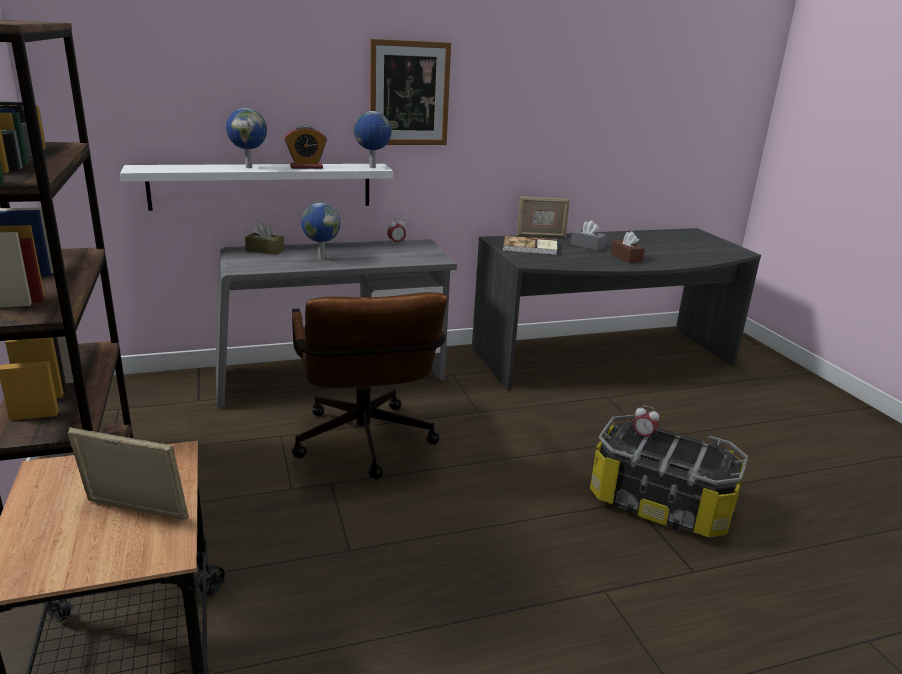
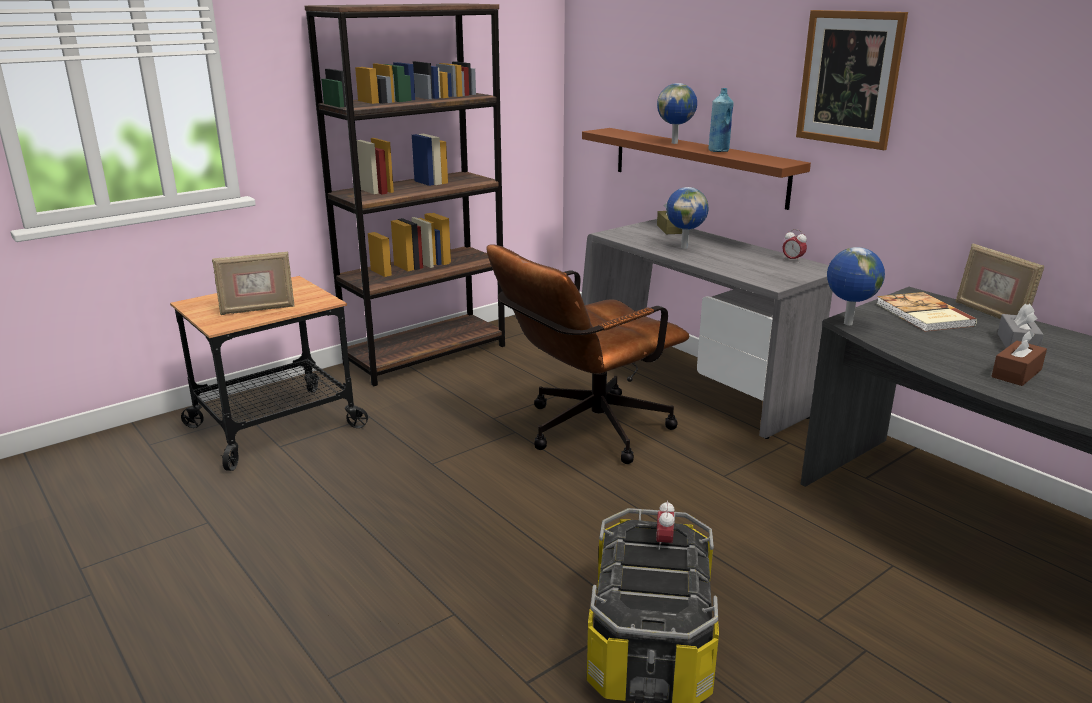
camera: 70 degrees right, 0 degrees up
(135, 512) = (257, 309): picture frame -> picture frame turned 75 degrees clockwise
(262, 186) = (697, 166): white shelf -> brown shelf
(306, 167) = (718, 151): alarm clock -> blue bottle
(372, 167) = (775, 162): globe -> globe (847, 323)

